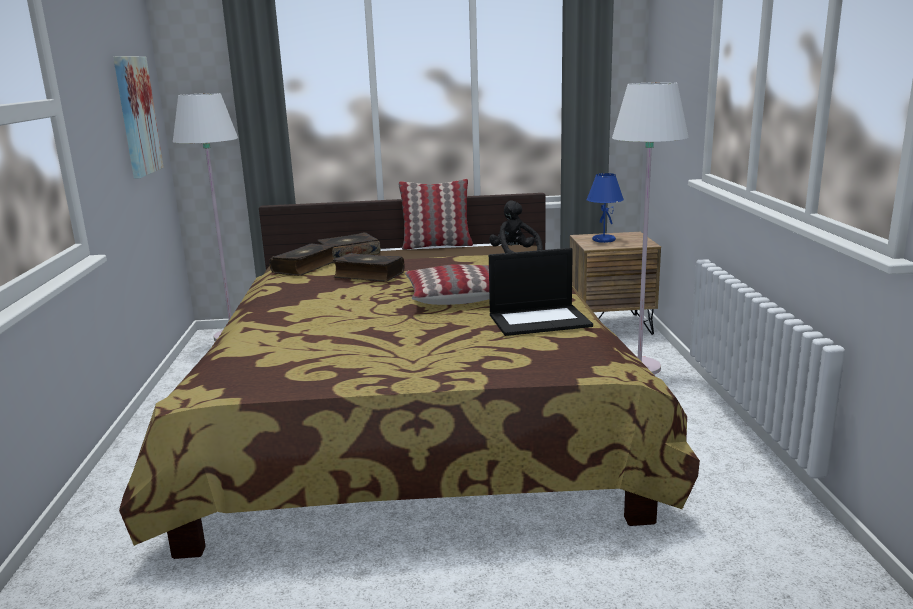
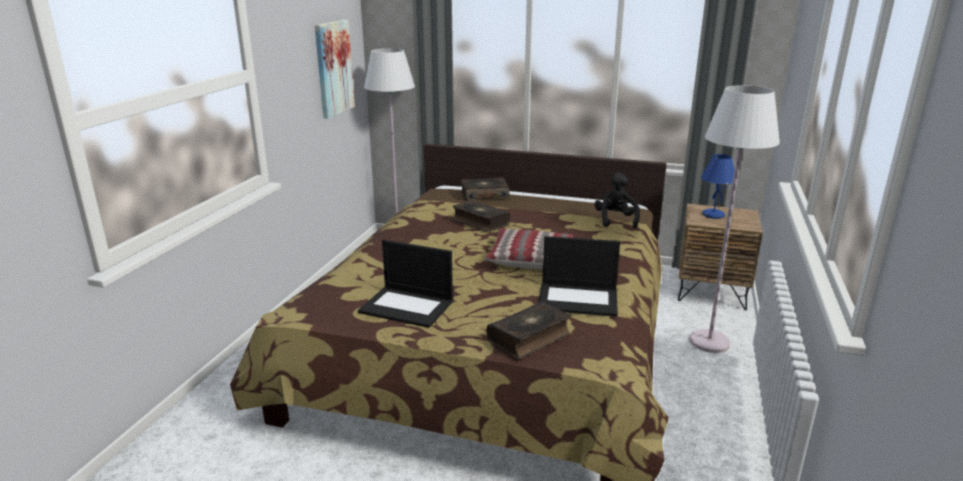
camera: 20 degrees right, 5 degrees up
(305, 267) = (439, 204): book -> book (530, 338)
(351, 358) = (408, 306): none -> laptop
(436, 245) = (562, 196): pillow -> none

